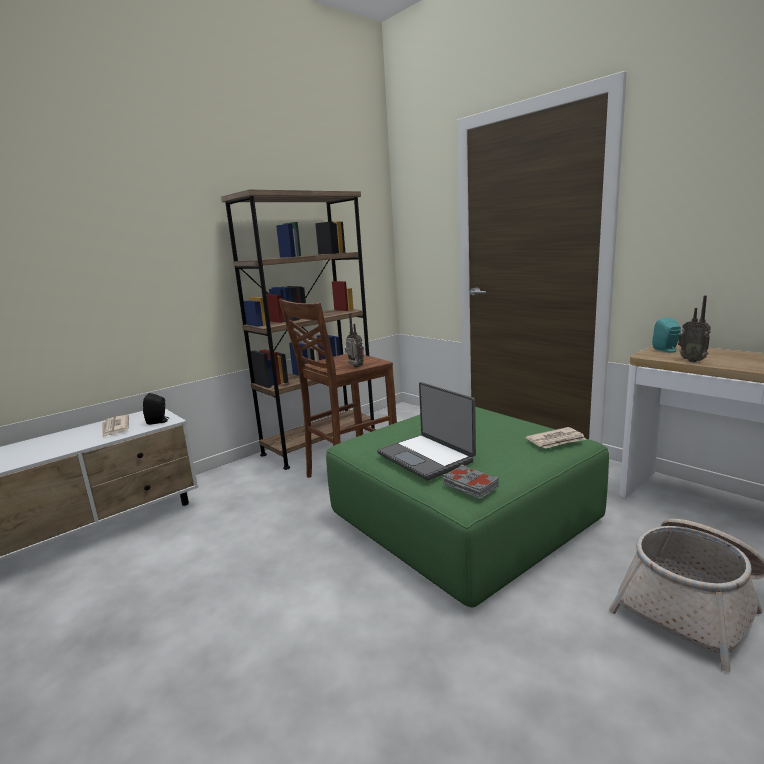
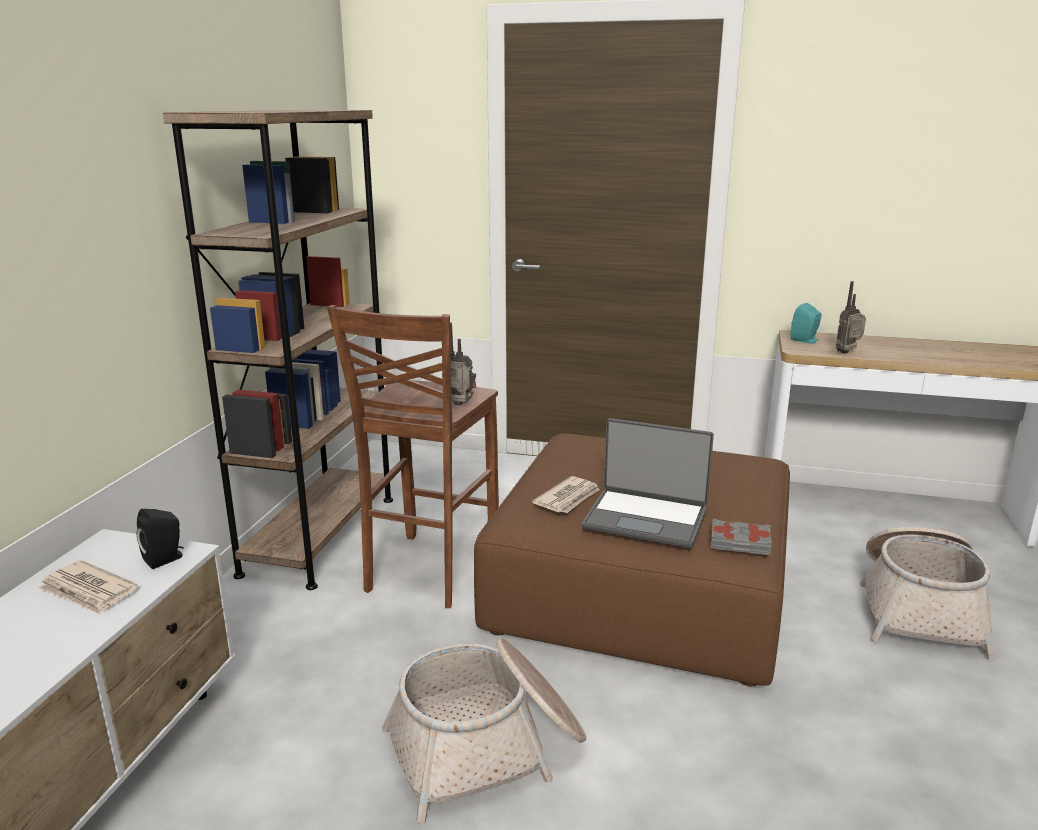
camera: 35 degrees left, 5 degrees up
(266, 576) = (487, 747): none -> basket
(464, 517) = (642, 587): green ottoman -> brown ottoman
(556, 440) = (749, 466): newspaper -> newspaper (568, 498)
(692, 360) = (848, 353): radio -> radio turned 120 degrees clockwise

